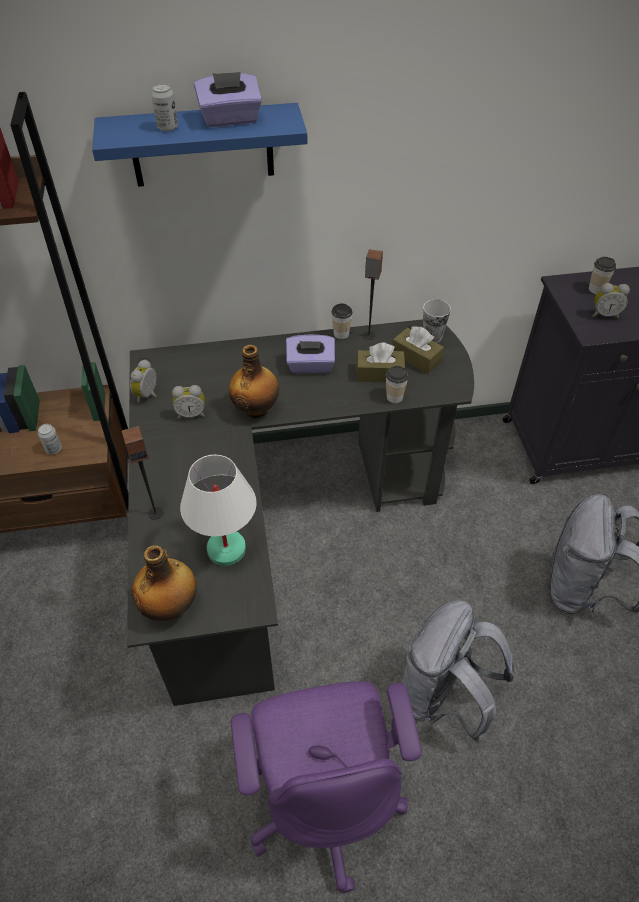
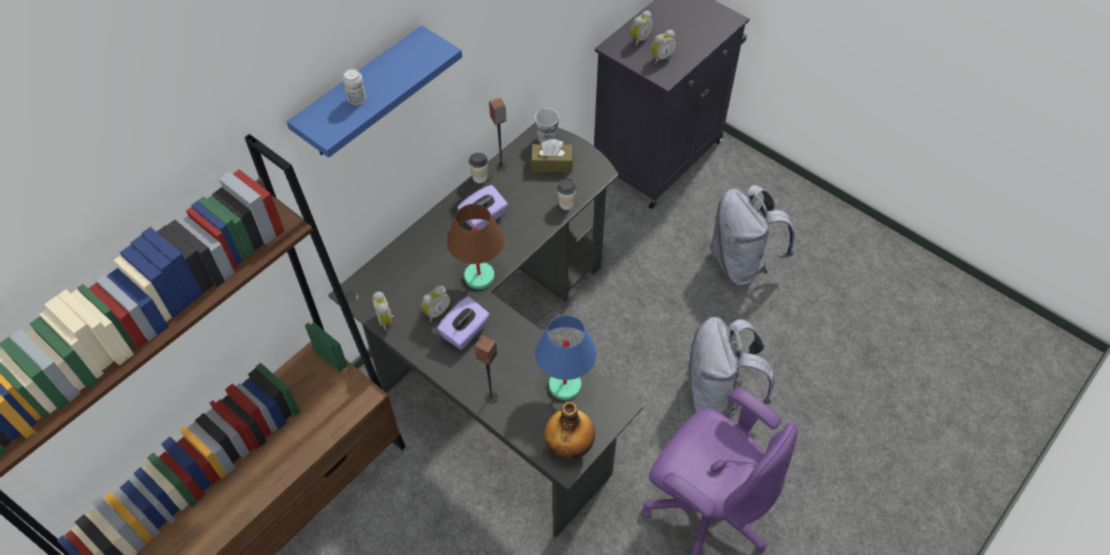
camera: 40 degrees left, 5 degrees up
(54, 449) = (333, 414): can -> none
(227, 549) = (565, 385): white table lamp -> blue table lamp
(230, 119) = (394, 67): purple tissue box -> purple tissue box (465, 332)
(256, 409) = (479, 276): bottle -> brown table lamp
(379, 373) = (539, 192): brown tissue box -> none
(596, 289) = (639, 39): cup -> alarm clock

